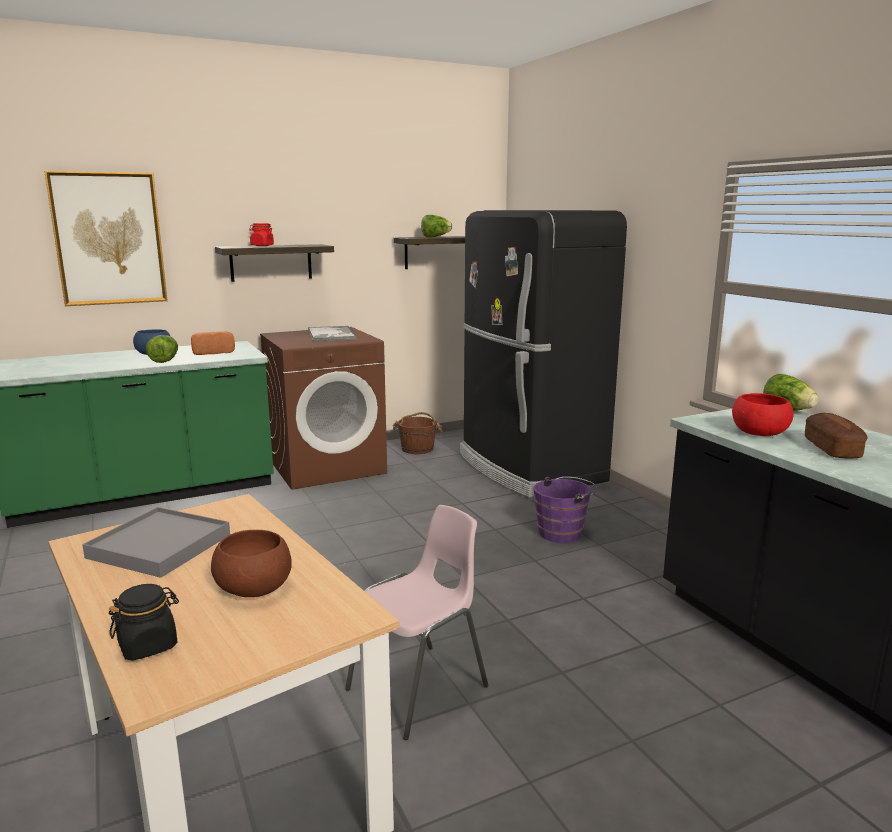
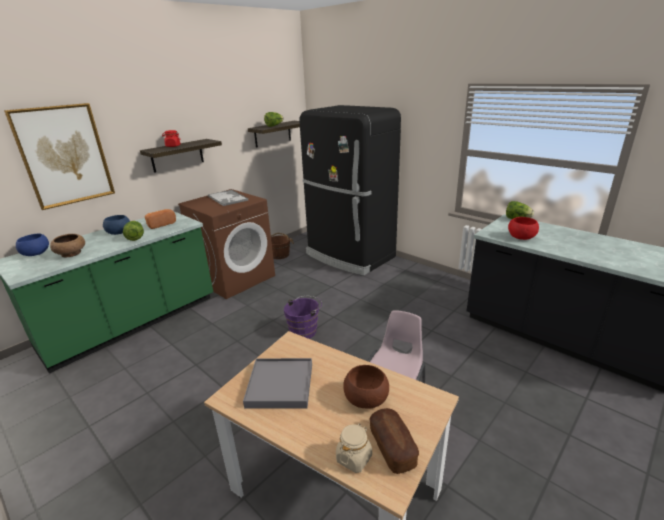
camera: 20 degrees left, 10 degrees up
(39, 360) = (36, 253): none -> blue bowl
(74, 365) = (71, 253): none -> brown bowl
(148, 645) = (354, 458): black jar -> beige jar
(563, 532) = (395, 293): purple bucket -> purple bucket (305, 331)
(832, 448) = (559, 242): bread -> bread (392, 447)

